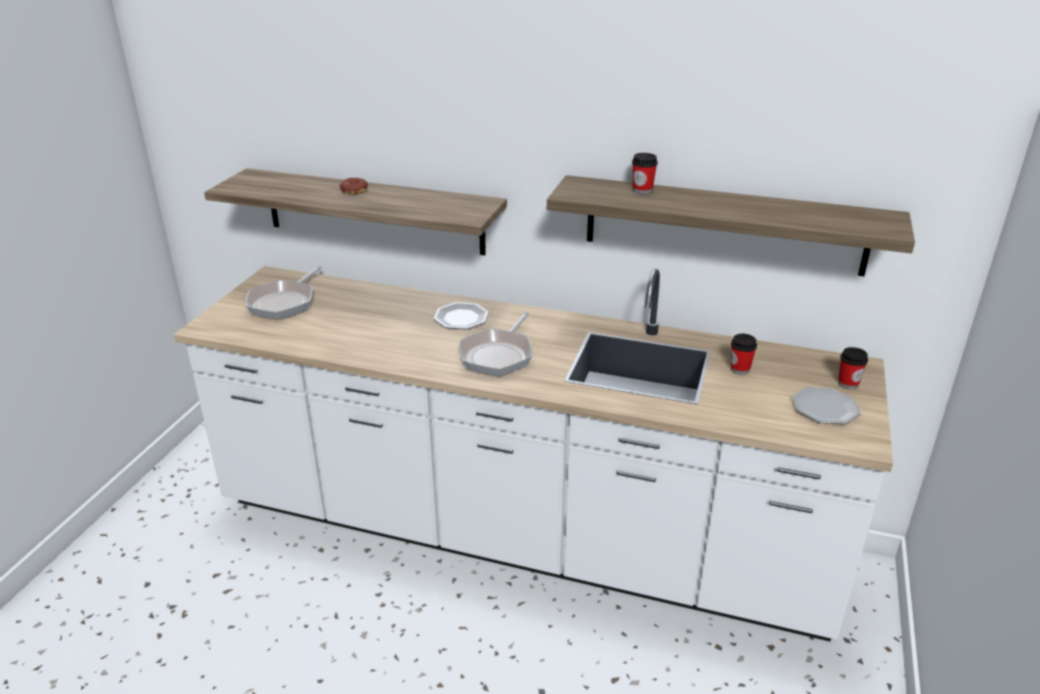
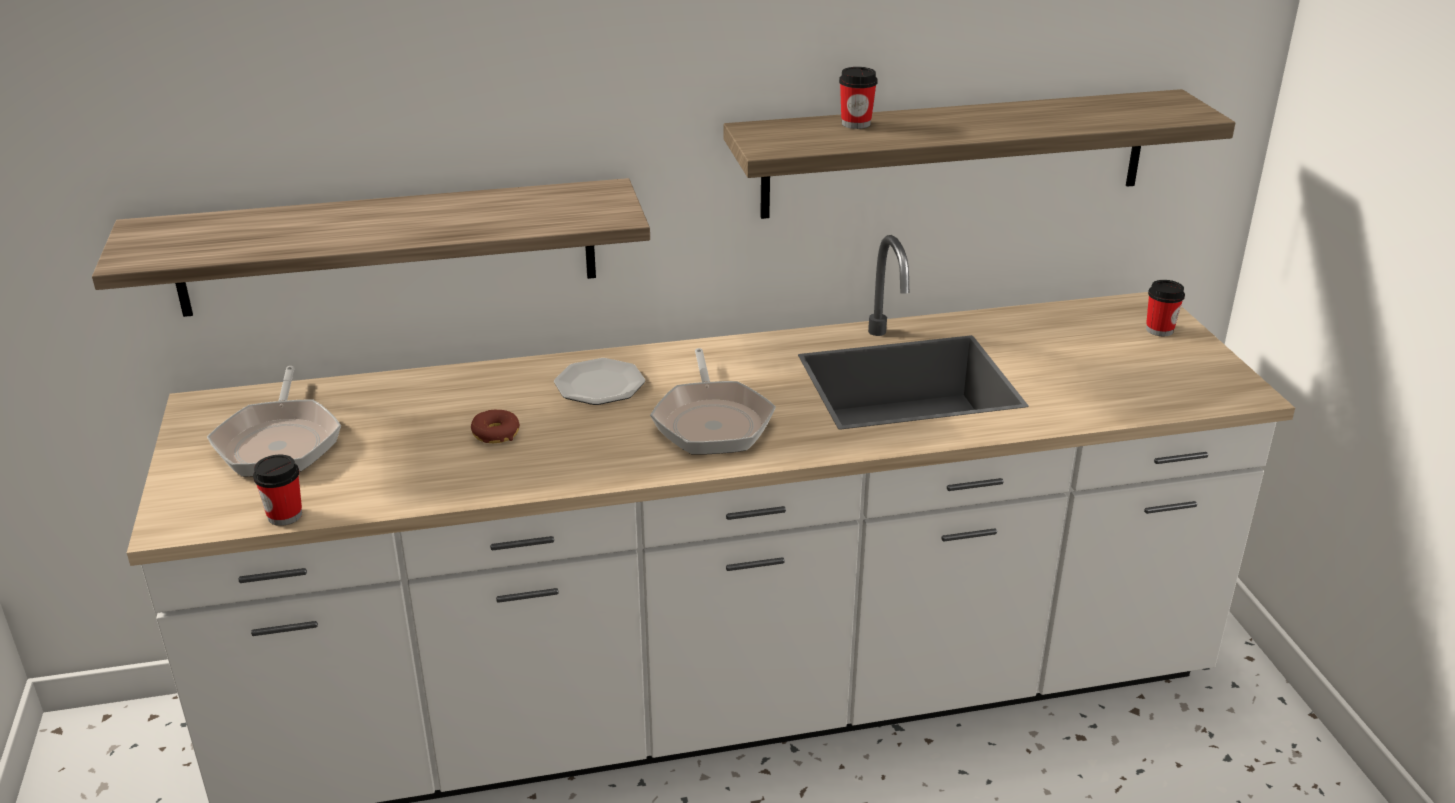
camera: 30 degrees left, 0 degrees up
(354, 190) = (373, 216): donut -> donut (496, 434)
(740, 369) = (1029, 348): cup -> cup (285, 515)
(825, 408) = (1167, 366): plate -> none

